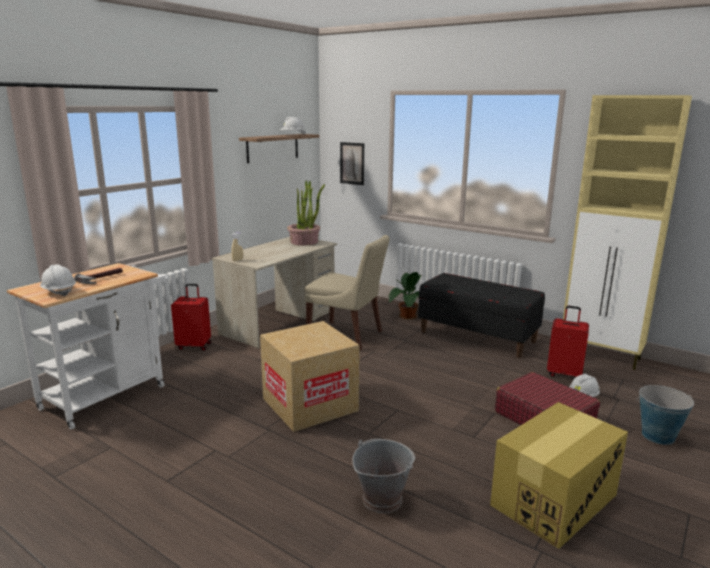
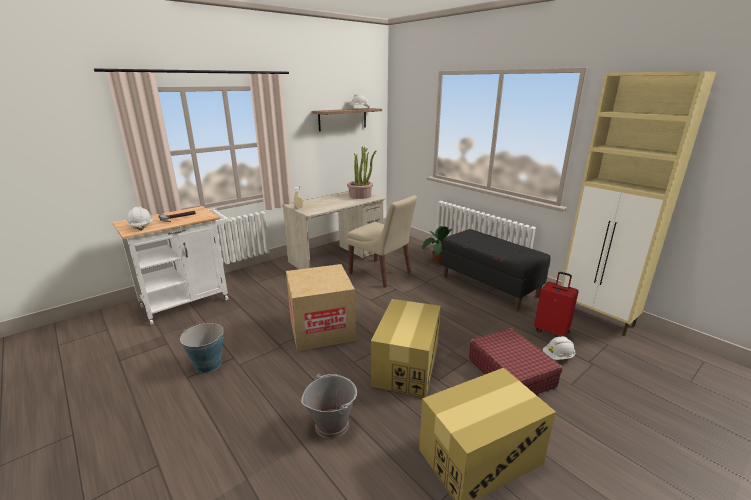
camera: 15 degrees right, 5 degrees up
(194, 346) = (267, 269): red suitcase -> none
(352, 163) = (409, 133): picture -> none
(431, 427) = (406, 365): none -> cardboard box
(657, 436) = (616, 409): bucket -> bucket (208, 364)

